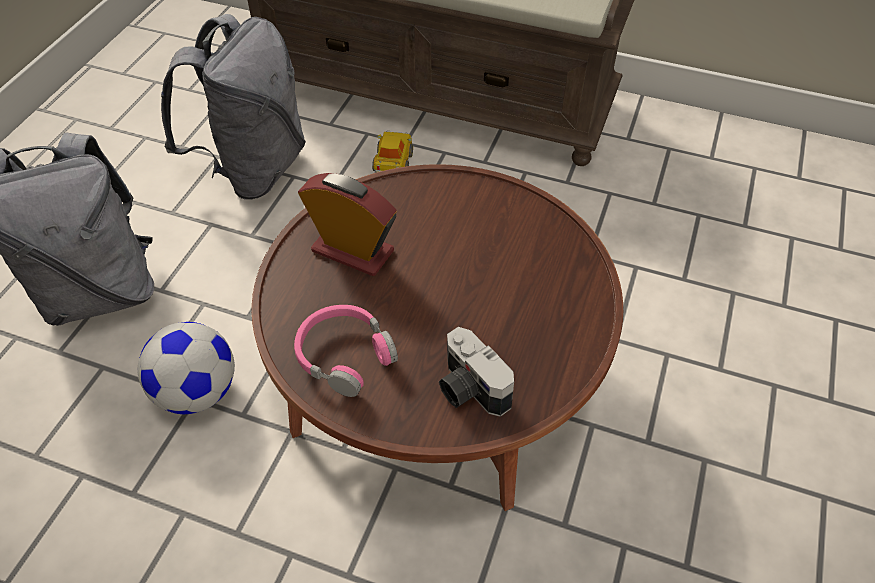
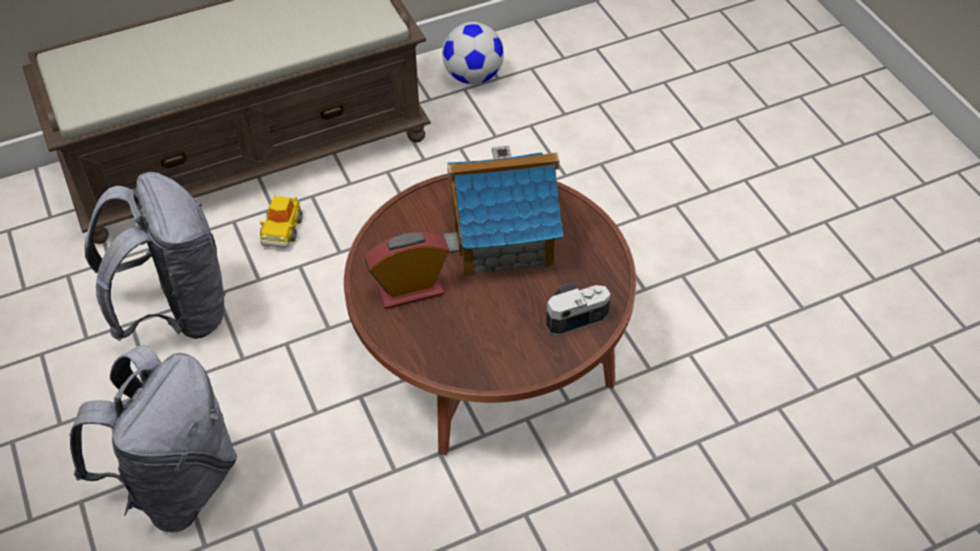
camera: 45 degrees left, 0 degrees up
(198, 392) = (346, 483): football -> football (473, 76)
(344, 355) = (487, 349): pink headphones -> none
(393, 162) = (282, 229): toy car -> toy car turned 135 degrees counterclockwise
(468, 389) = (573, 313): camera -> camera turned 150 degrees clockwise
(491, 266) = (503, 237): none -> toy house

